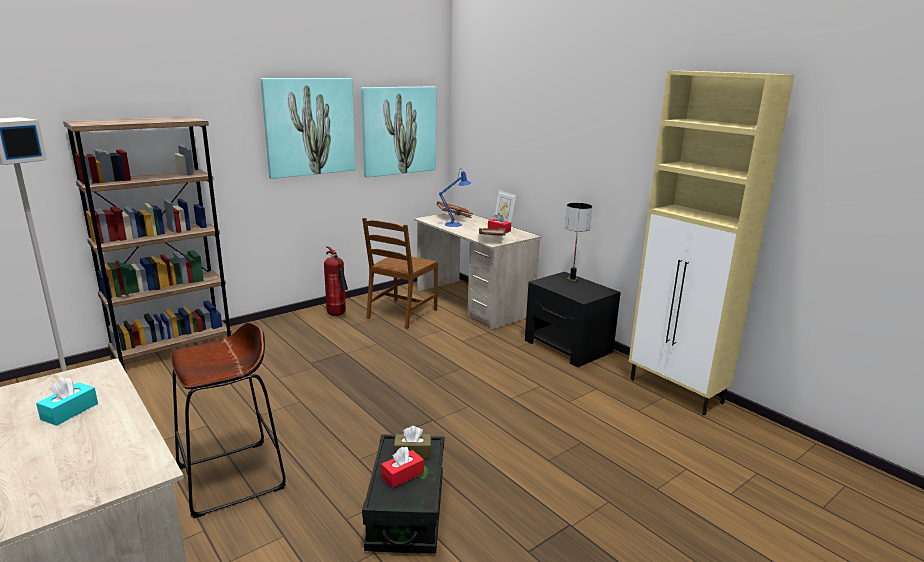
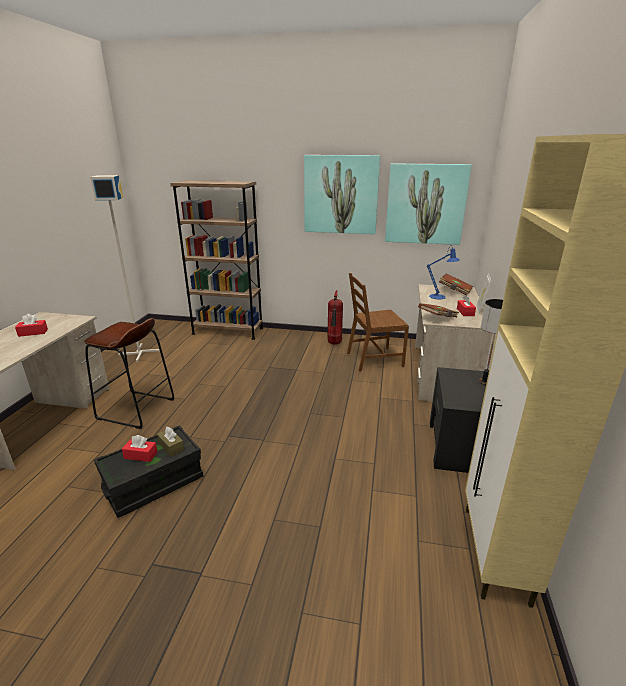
camera: 50 degrees right, 5 degrees up
(70, 411) = (33, 332): turquoise tissue box -> red tissue box

